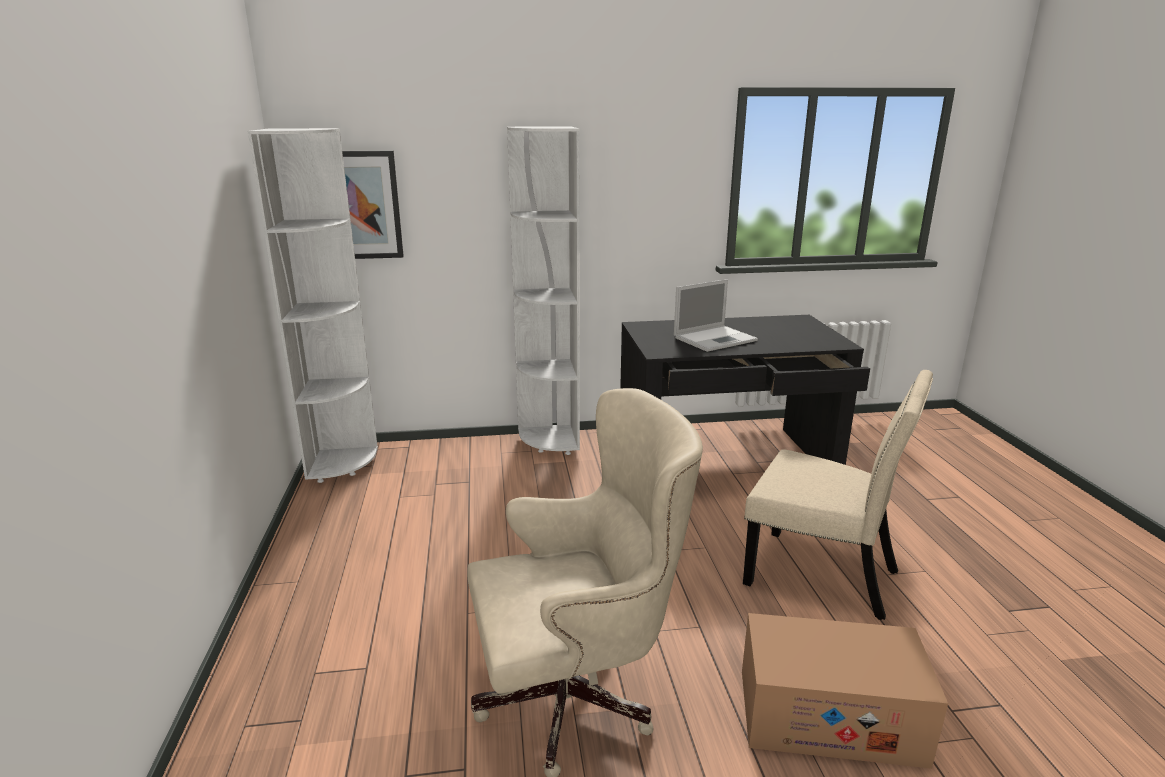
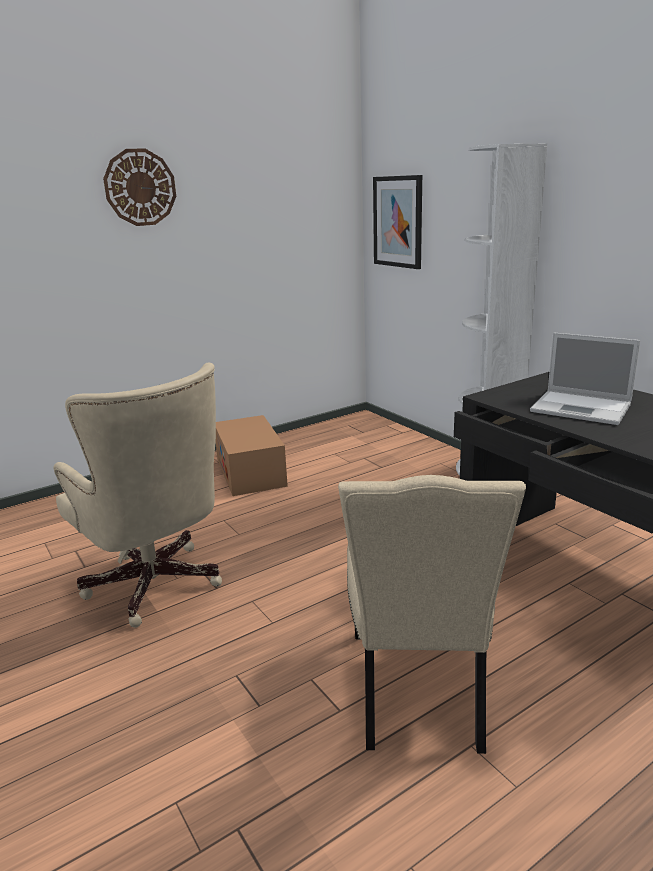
camera: 65 degrees right, 0 degrees up
(140, 184) = (140, 187): none -> wall clock
(342, 469) = (346, 426): white bookcase -> none
(829, 716) = (190, 725): cardboard box -> cardboard box (250, 472)

